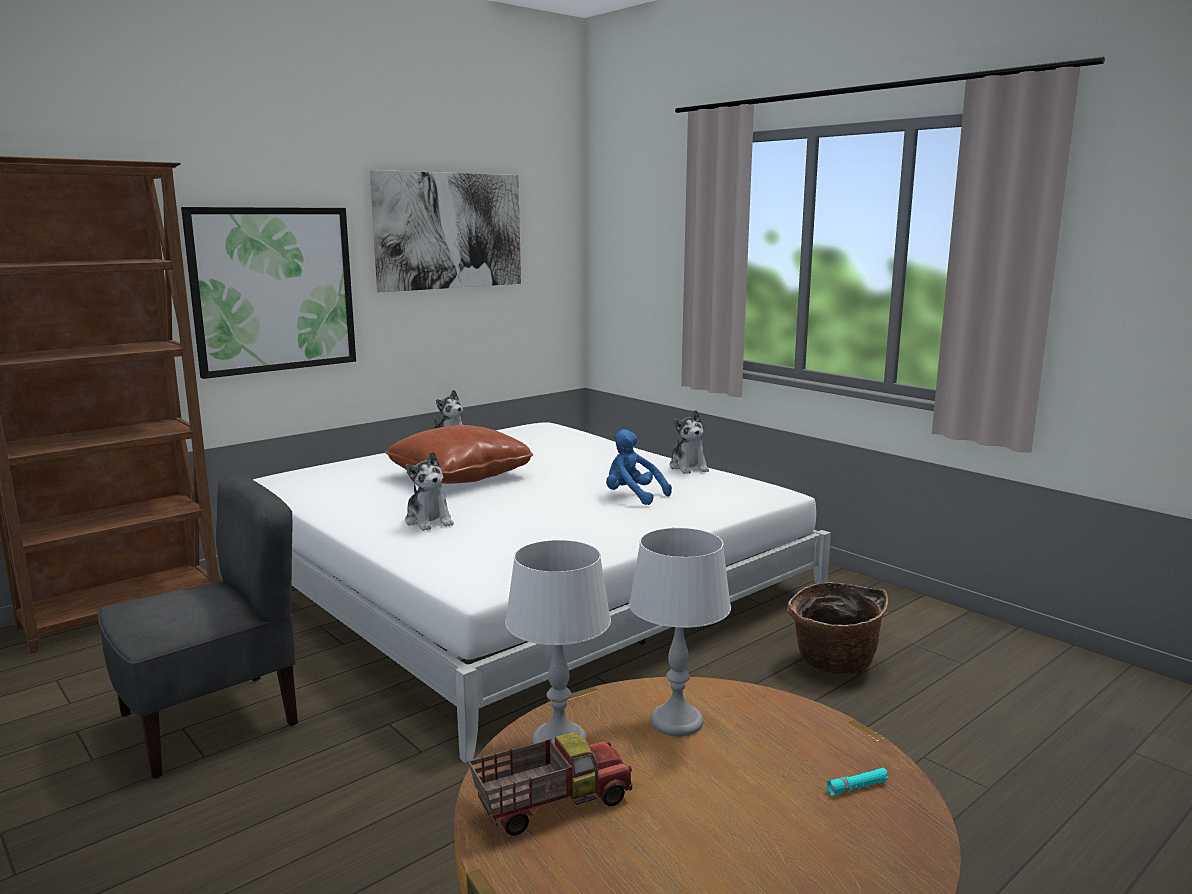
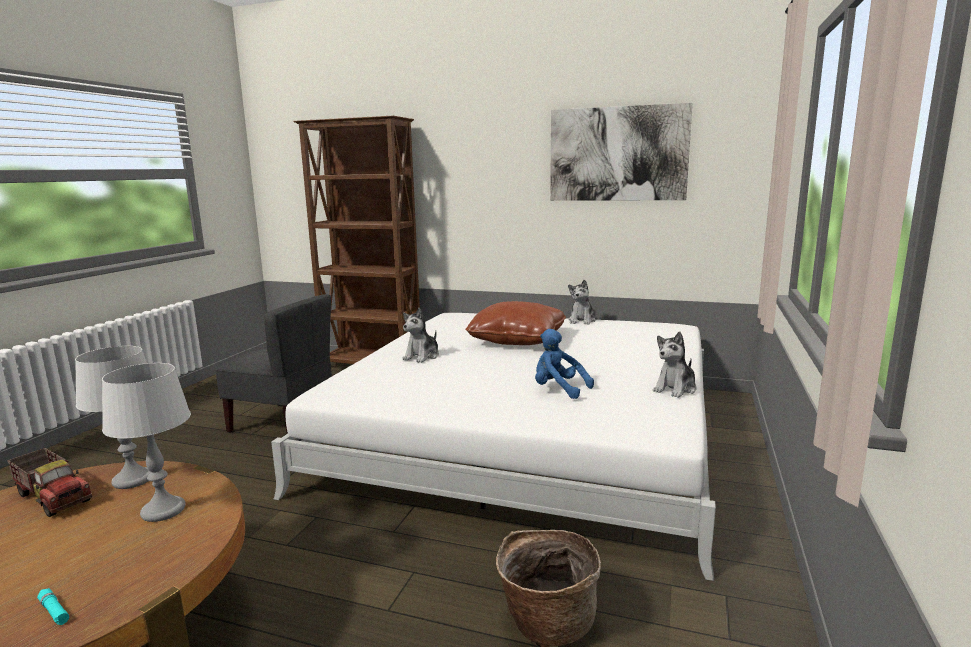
camera: 60 degrees right, 0 degrees up
(273, 289) = (478, 195): picture -> none
(632, 496) = (558, 389): blue plush toy -> blue plush toy turned 60 degrees counterclockwise

